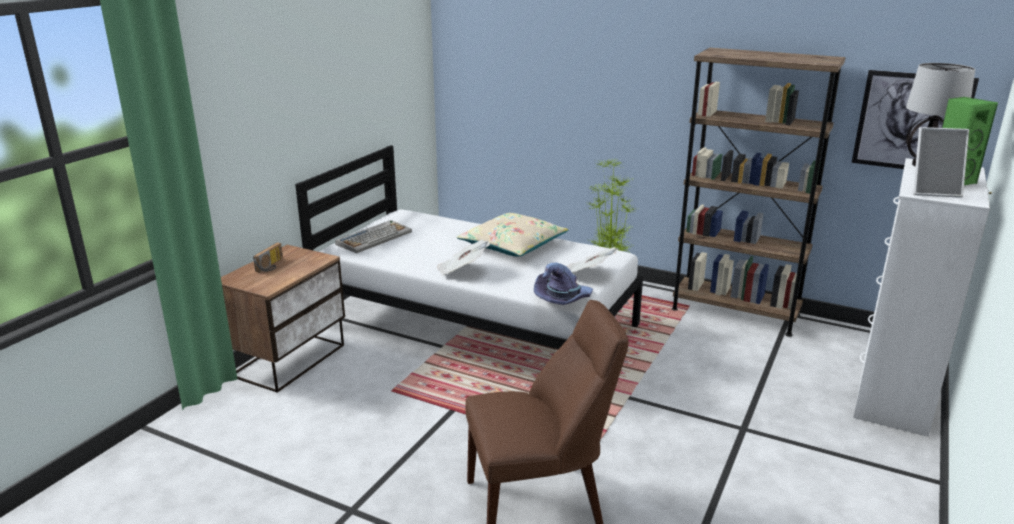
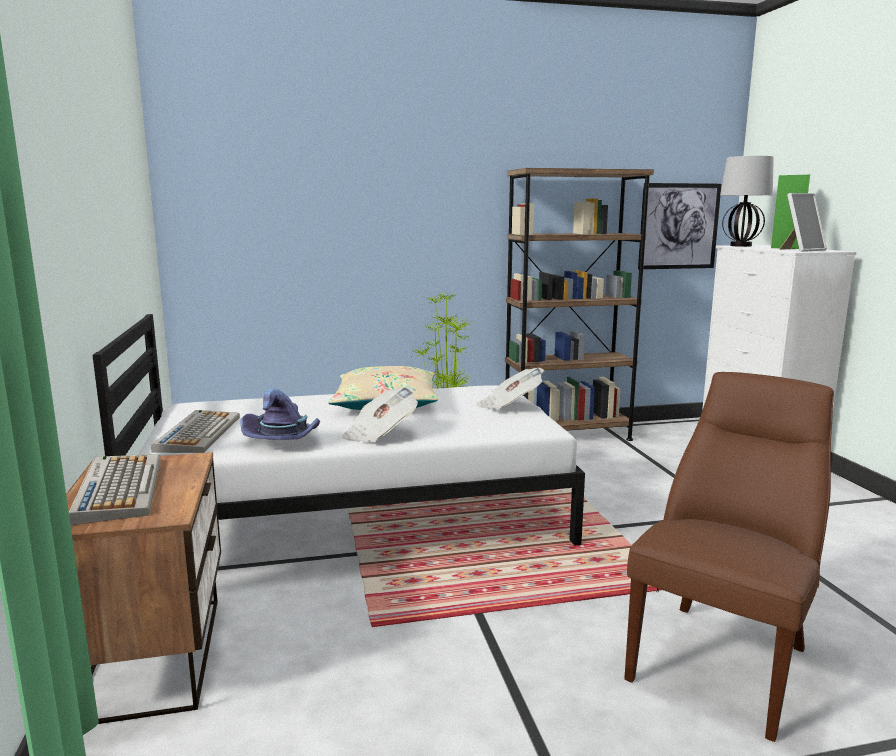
camera: 40 degrees left, 10 degrees down
(271, 266) = (118, 488): radio -> keyboard
(563, 300) = (537, 429): purple hat -> purple hat (283, 440)

